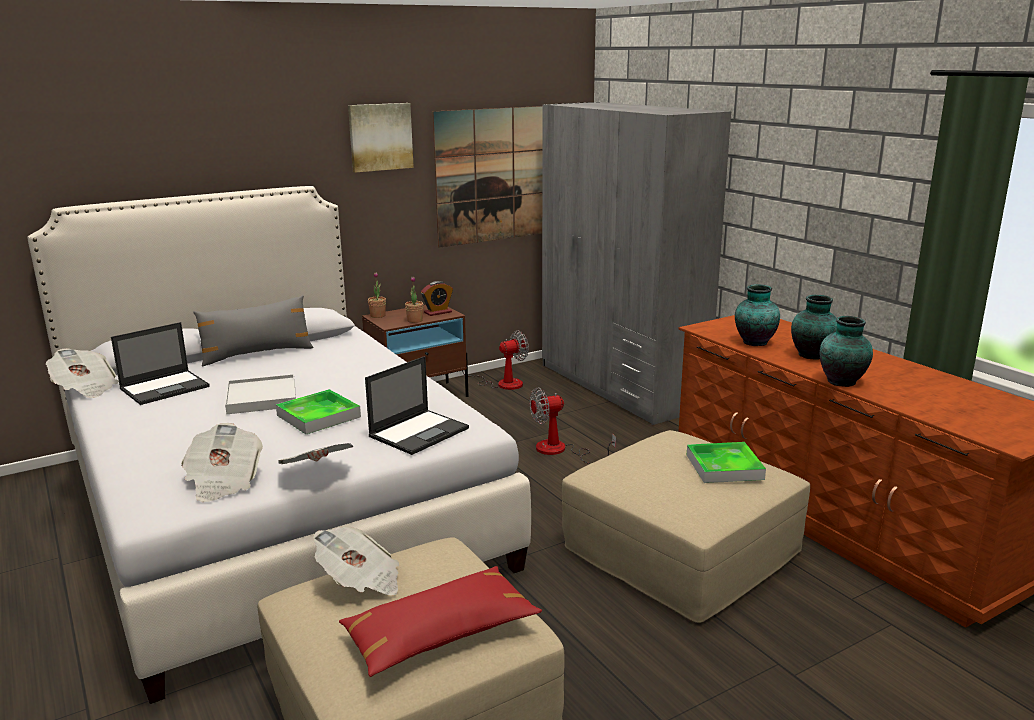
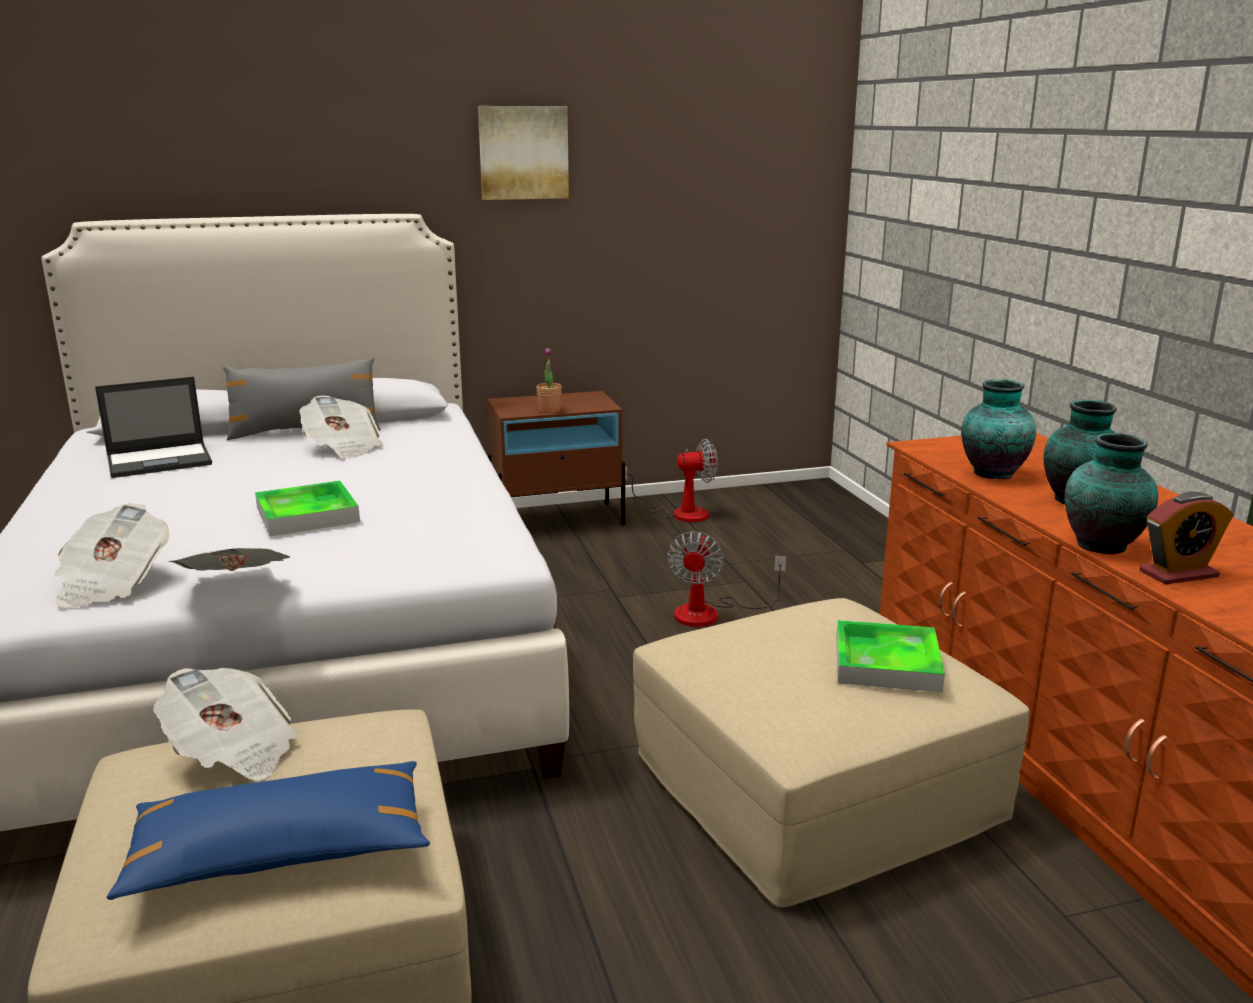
camera: 15 degrees right, 0 degrees up
(85, 388) = (71, 453): newspaper -> newspaper (342, 448)
(262, 398) = (259, 484): white tray -> none
(377, 316) = (506, 401): potted plant -> none
(419, 432) = (419, 550): laptop -> none
(438, 312) = (588, 403): alarm clock -> alarm clock (1178, 574)
(440, 634) = (281, 852): red pillow -> blue pillow
(493, 175) = (690, 217): picture -> none
(560, 451) = (711, 613): fan -> fan turned 75 degrees counterclockwise
(620, 386) = (847, 533): grey wardrobe -> none

